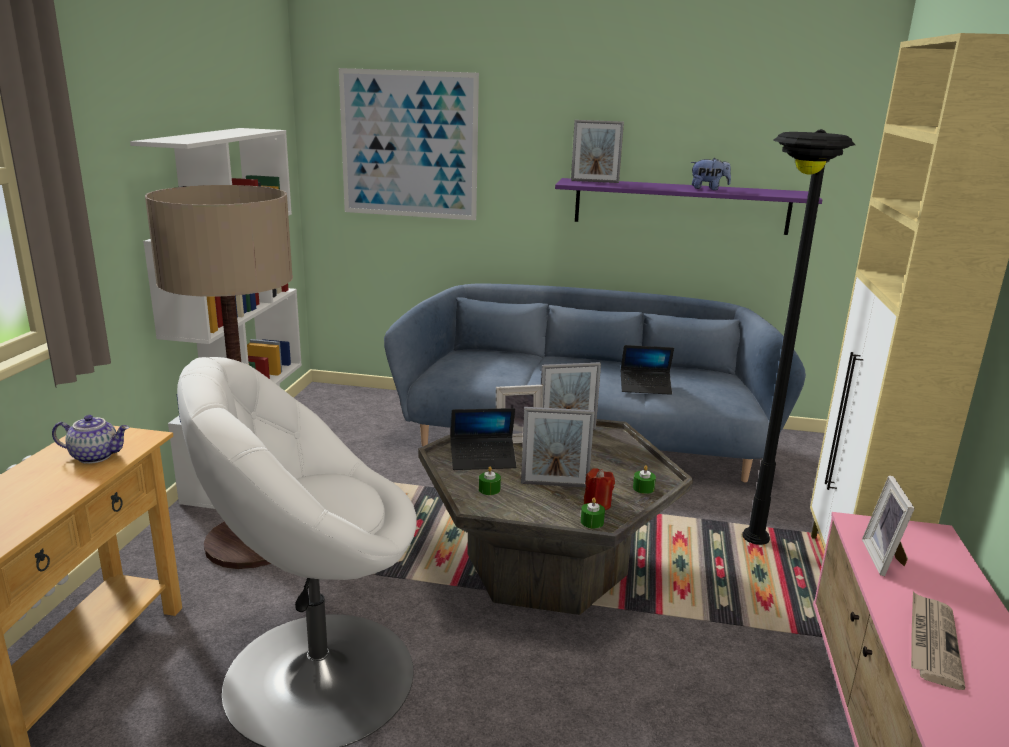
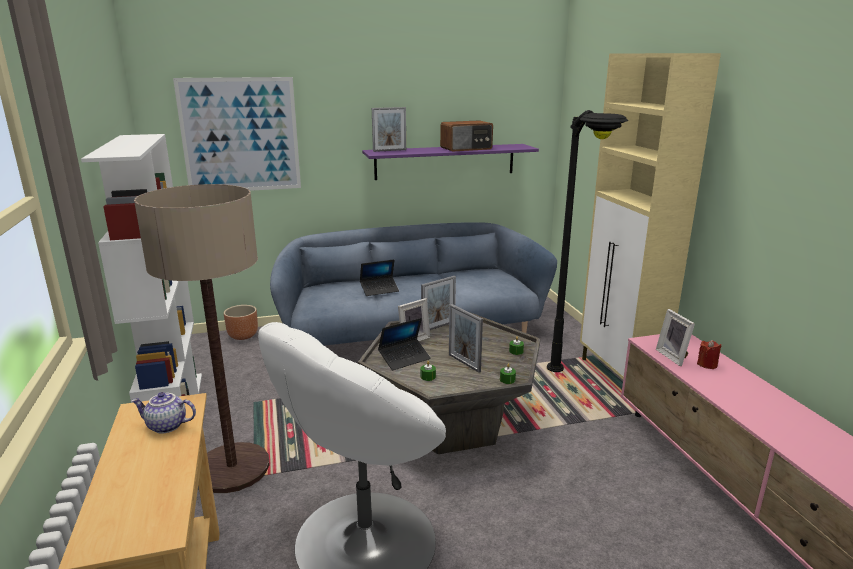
camera: 25 degrees left, 0 degrees up
(96, 456) = (166, 426): teapot -> teapot turned 150 degrees counterclockwise
(384, 398) = (243, 335): none -> brown planter
(554, 484) = (464, 363): picture frame -> picture frame turned 75 degrees clockwise
(597, 504) = (500, 368): red candle -> red candle (707, 364)
(645, 387) = (455, 287): laptop -> laptop (379, 290)
(708, 189) = (466, 148): plush toy -> radio
(931, 641) = (728, 392): newspaper -> none

